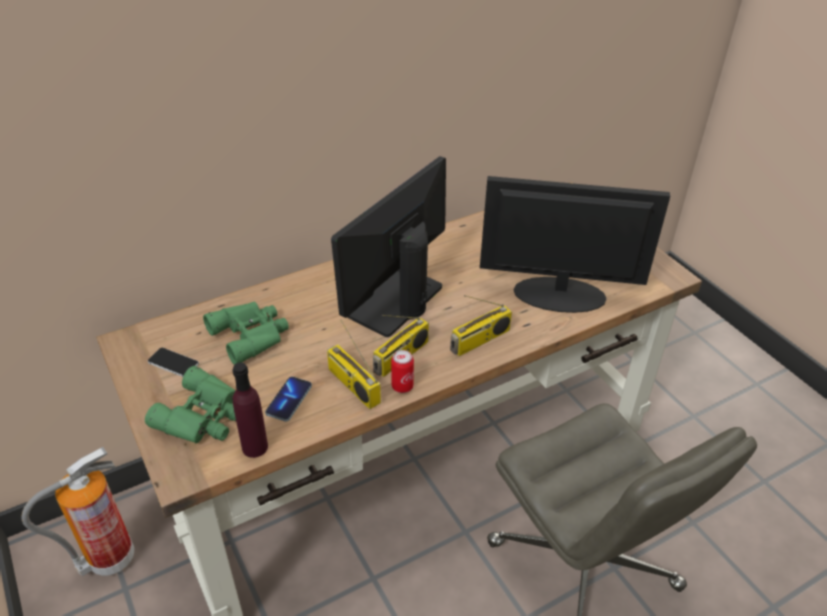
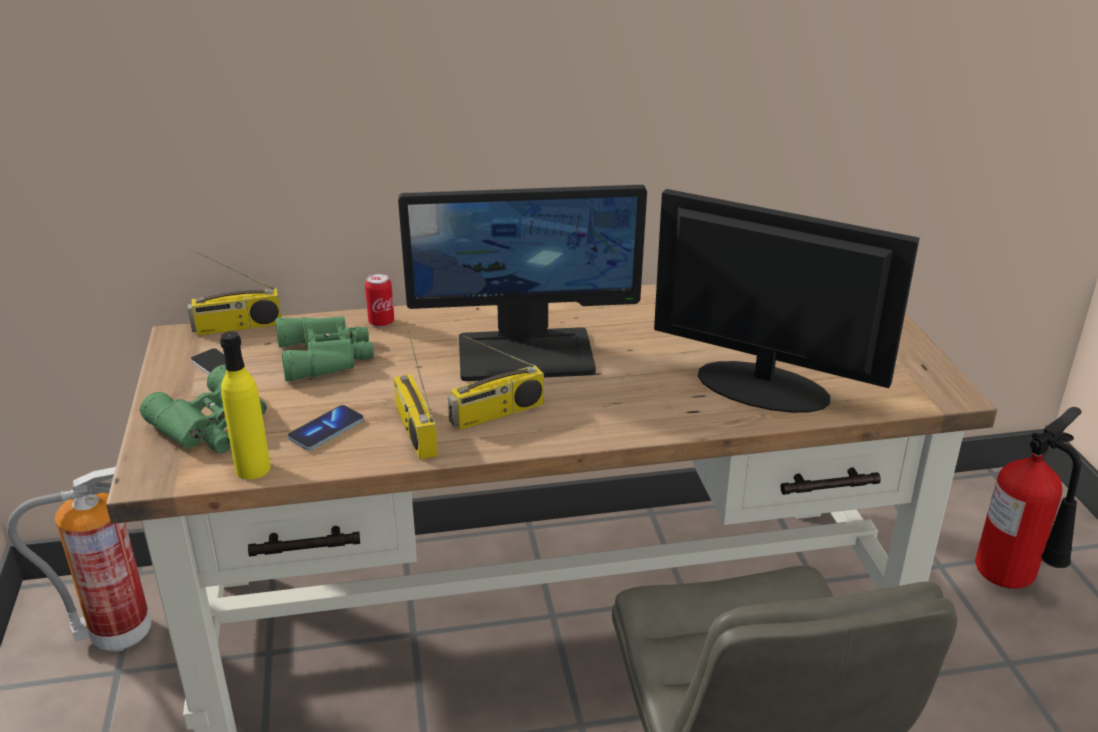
camera: 20 degrees right, 10 degrees down
(255, 447) = (253, 468): purple bottle -> yellow bottle
(393, 301) = (526, 353): monitor -> monitor turned 150 degrees counterclockwise
(402, 386) = (478, 444): can -> can (381, 322)
(480, 341) = (615, 416): radio -> radio (237, 327)
(676, 359) = (1013, 579): none -> fire extinguisher

